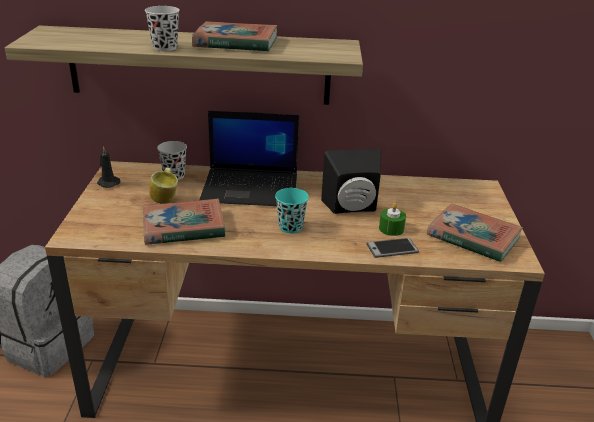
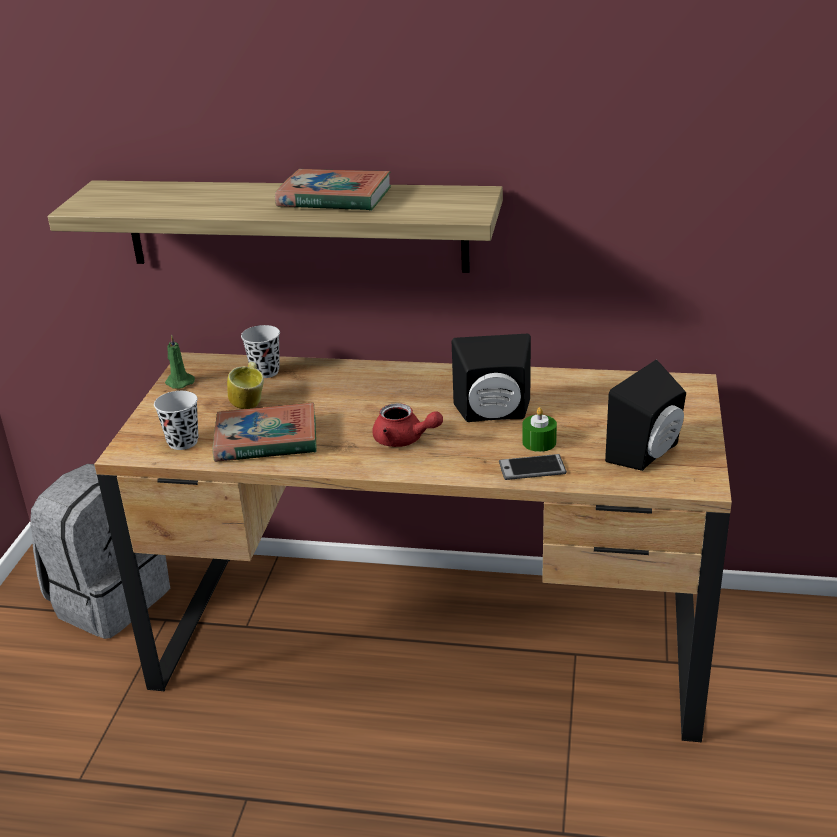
camera: 10 degrees right, 0 degrees up
(107, 183) = (179, 382): black candle -> green candle
(165, 47) = (241, 209): black cup -> black cup (183, 442)
(252, 188) = (365, 387): laptop -> none
(290, 227) = (404, 440): turquoise cup -> red teapot
(473, 237) = (649, 454): book -> black speaker

